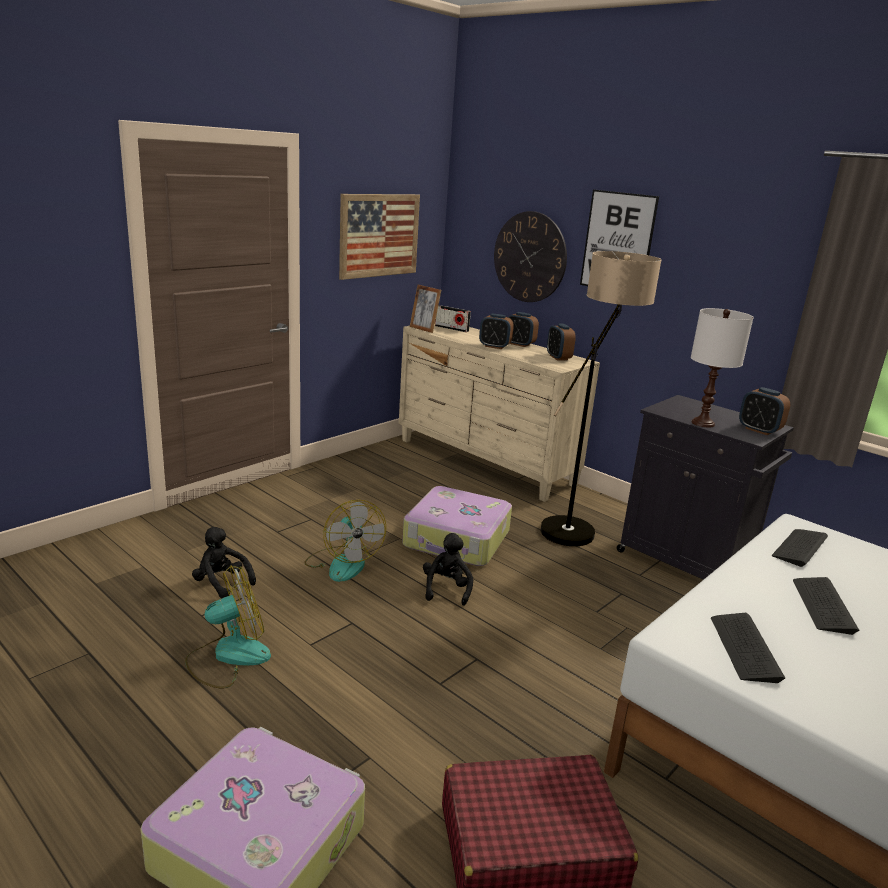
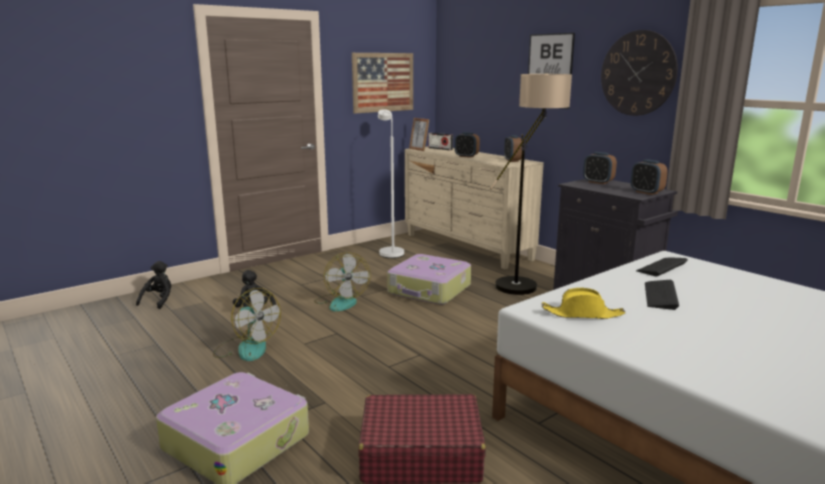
camera: 10 degrees right, 5 degrees down
(228, 656) = (246, 348): fan -> fan turned 60 degrees clockwise
(386, 471) = (390, 252): none -> white floor lamp
(446, 589) = (411, 317): black plush toy -> black plush toy (158, 301)
(519, 344) = (486, 155): alarm clock -> alarm clock (598, 182)
(529, 257) = (492, 90): wall clock -> wall clock (638, 73)
(702, 423) = (602, 189): white table lamp -> none
(744, 648) = (582, 314): keyboard -> yellow hat

